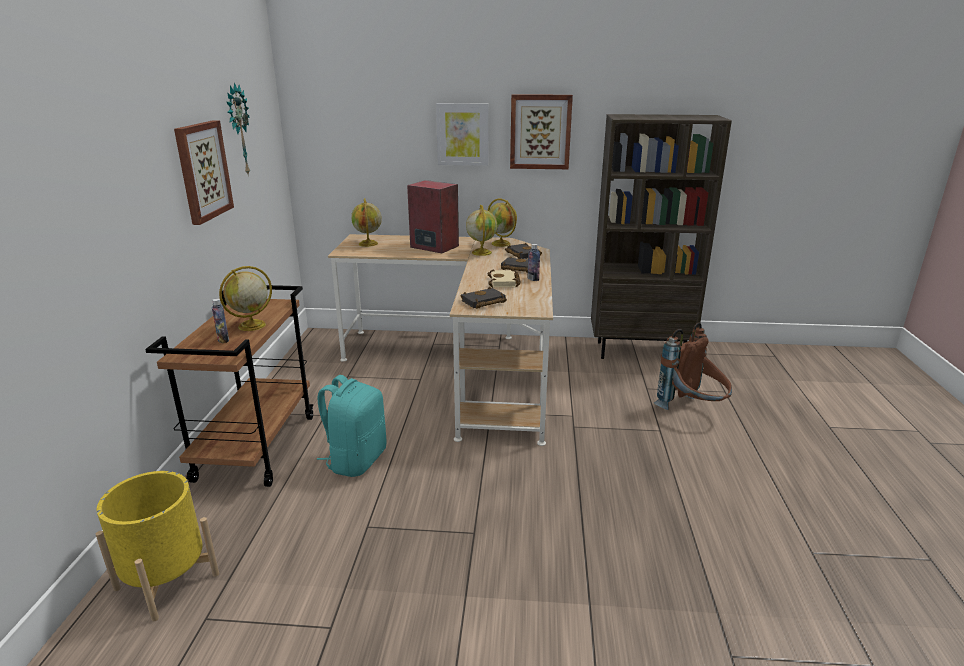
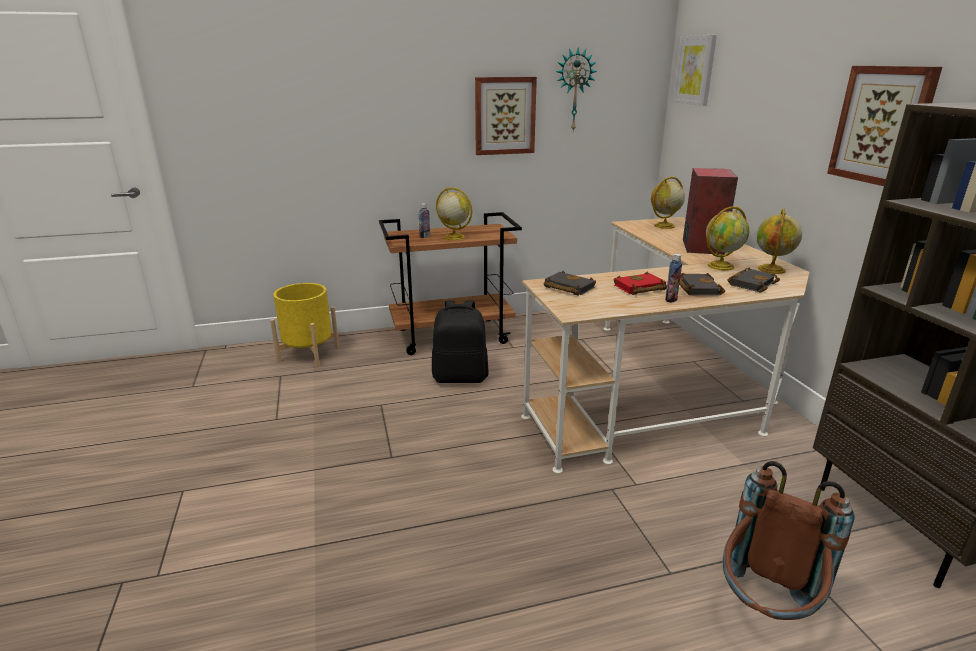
camera: 70 degrees right, 0 degrees up
(356, 460) = (460, 377): turquoise backpack -> black backpack
(462, 134) = (794, 119): picture -> picture (695, 70)
(505, 282) = (639, 288): beige book -> red book

